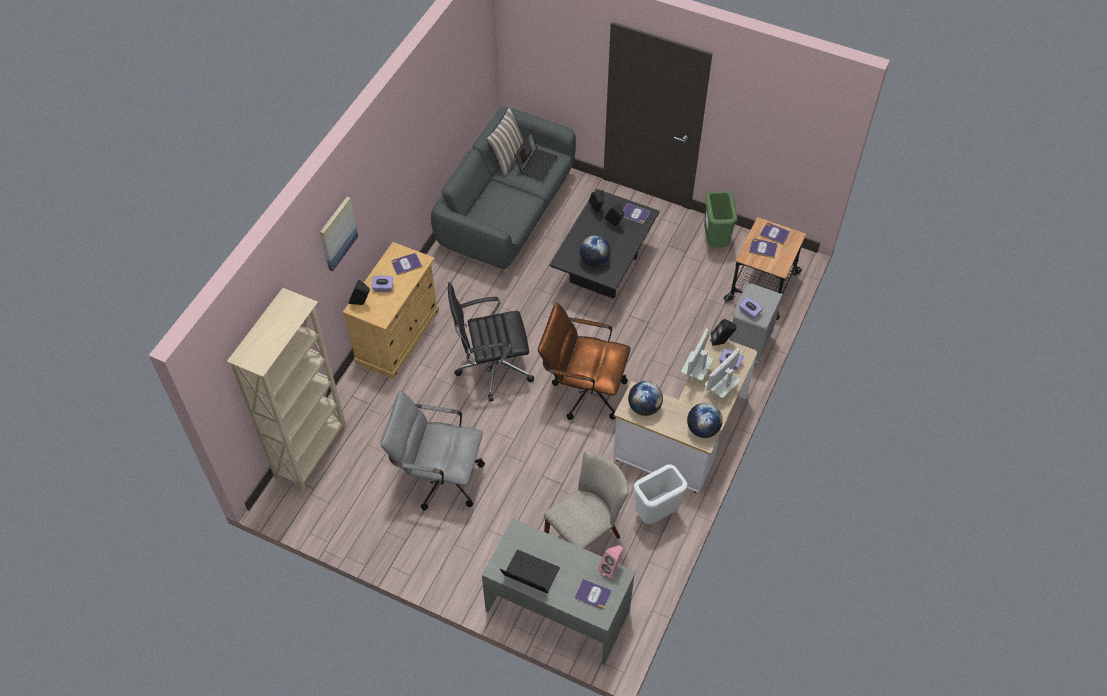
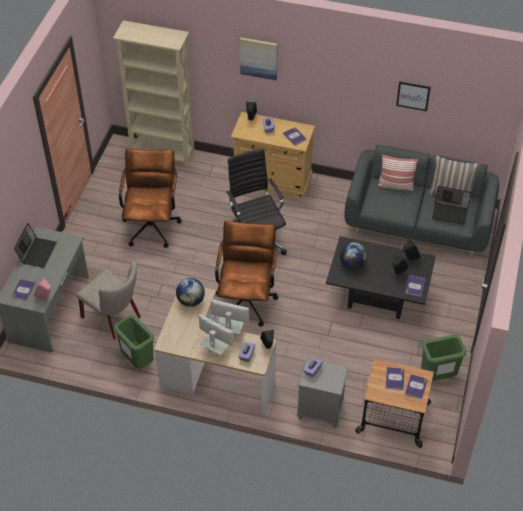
camera: 80 degrees right, 5 degrees down
(438, 477) = (152, 224): grey office chair -> brown office chair
(439, 112) = (413, 96): none -> picture
(484, 201) = (395, 185): none -> pillow
(656, 514) = (137, 361): white trash can -> green trash can
(703, 429) = (175, 342): globe -> none

